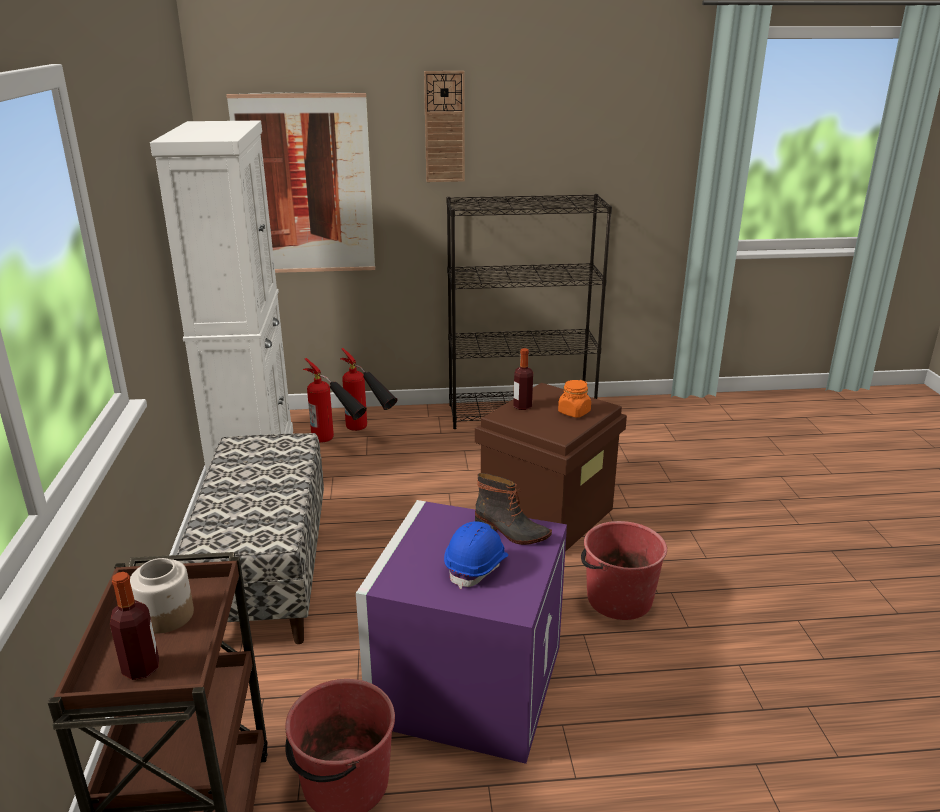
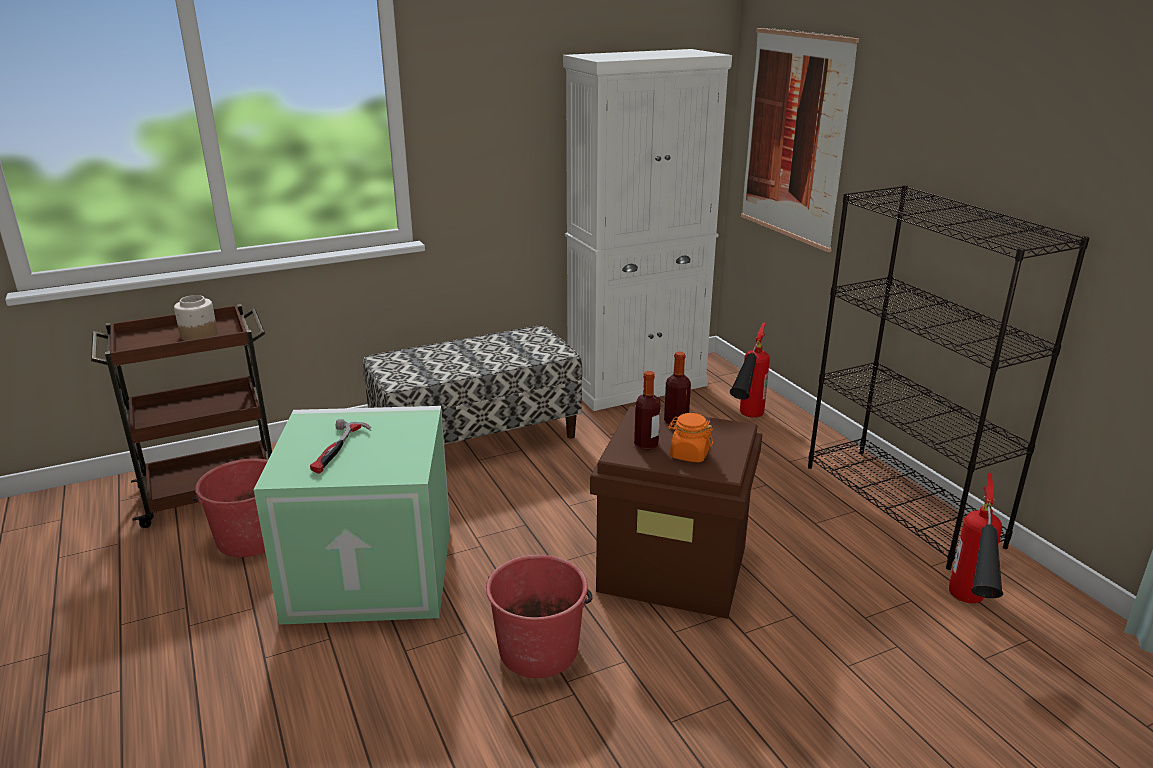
camera: 70 degrees right, 0 degrees up
(141, 668) = (147, 341): bottle -> bottle (646, 444)
(337, 443) = (706, 411): fire extinguisher -> fire extinguisher (968, 613)
(444, 127) = (924, 93): wall clock -> none
(466, 681) = (374, 570): purple storage box -> green storage box
(477, 567) = (339, 450): blue hard hat -> hammer
(511, 531) = (402, 456): boot -> none

